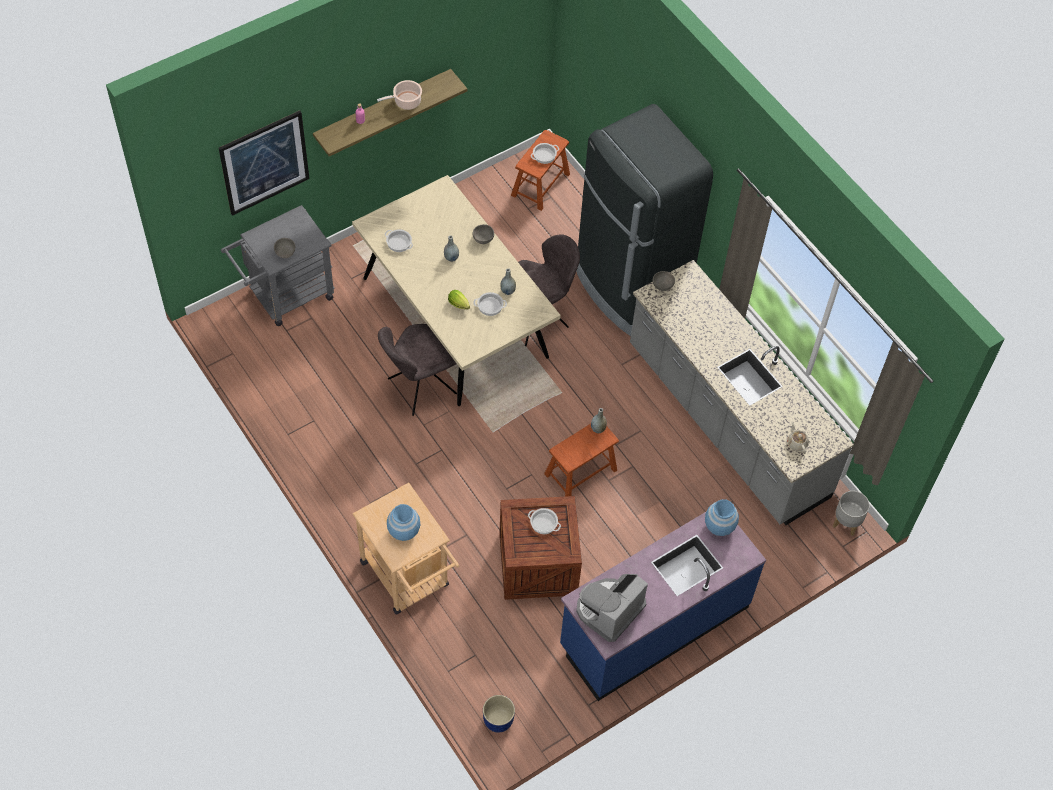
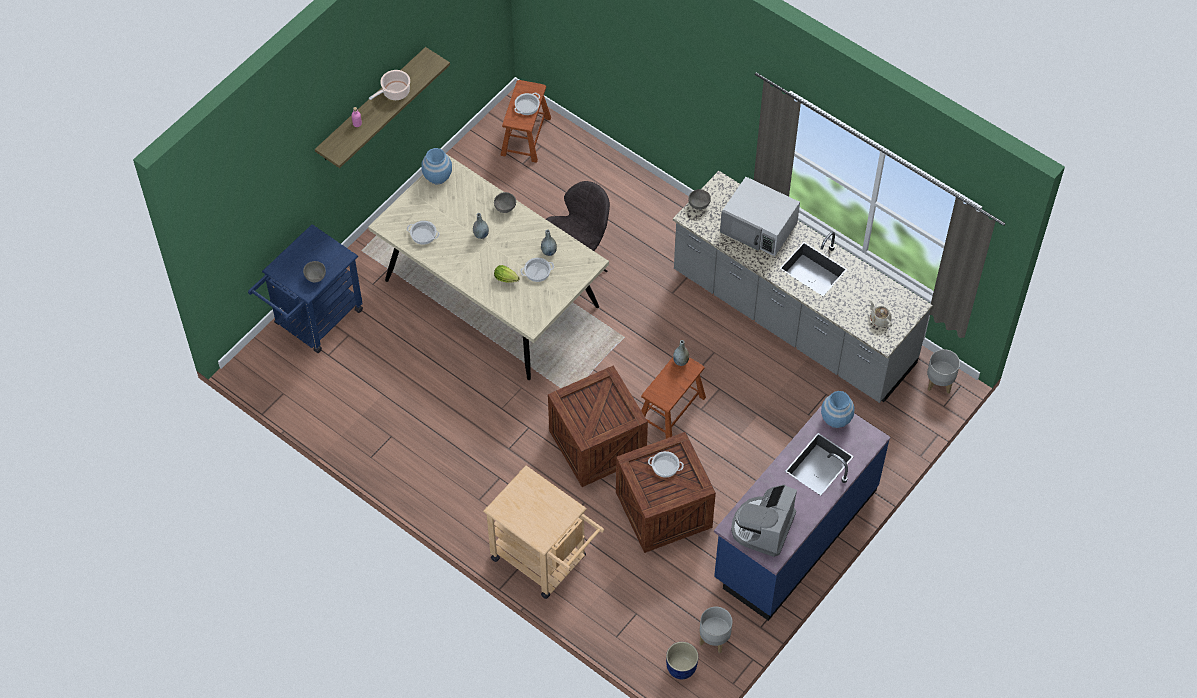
camera: 15 degrees left, 0 degrees up
(264, 162) = (276, 192): picture -> none
(285, 297) = (313, 321): grey cart -> blue cart
(403, 531) = (539, 513): blue vase -> blue vase (437, 176)
(419, 387) = (483, 373): grey chair -> none
(500, 485) = (599, 444): none -> crate
(539, 703) = (714, 639): none -> grey planter
(630, 288) = (652, 216): black fridge -> none
(712, 323) = (759, 227): none -> white microwave

